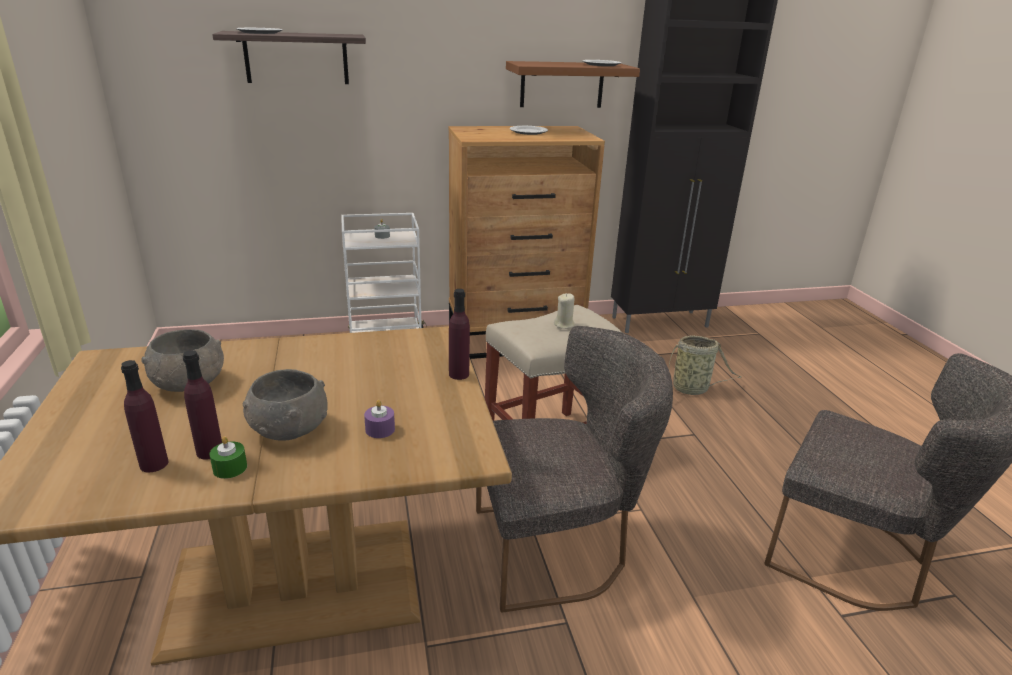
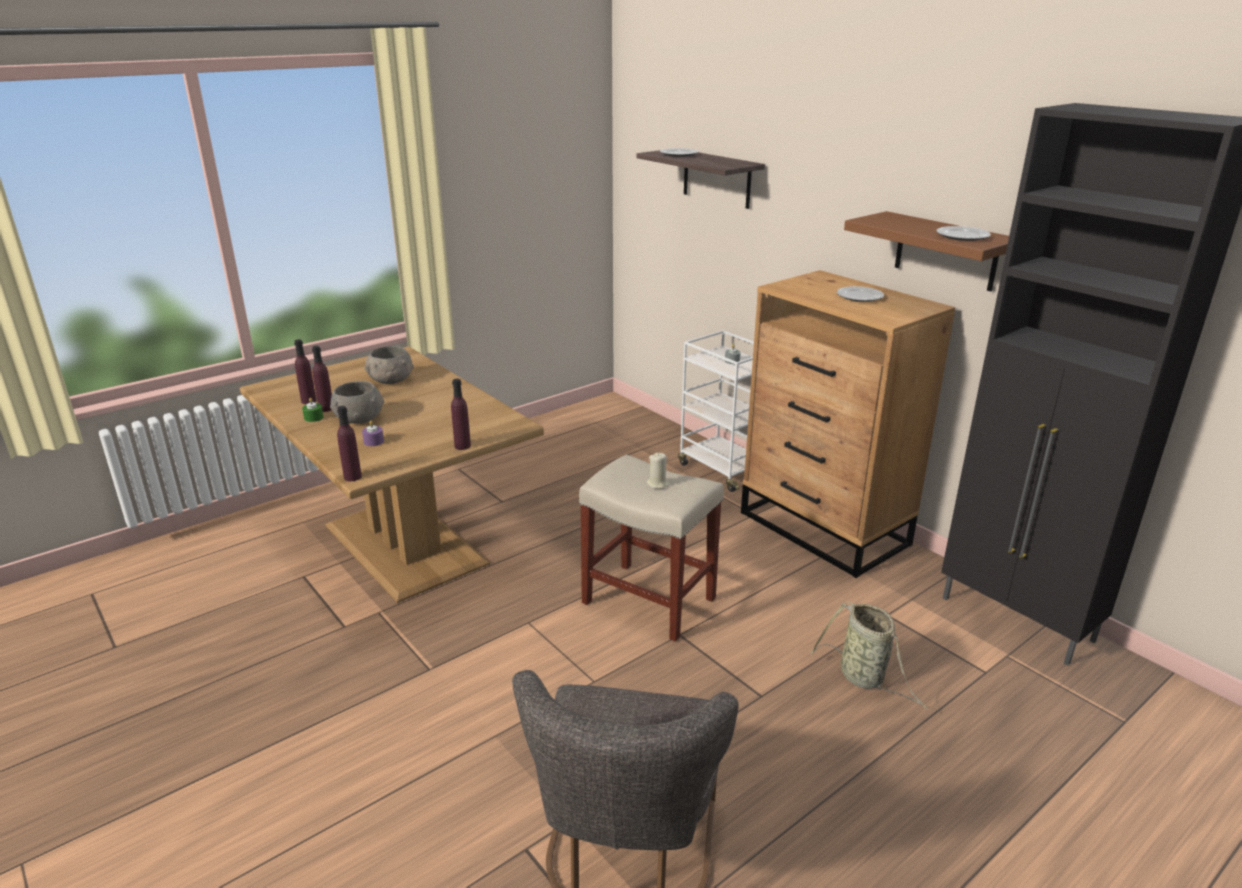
camera: 65 degrees right, 0 degrees up
(473, 462) = (352, 477): none -> purple bottle
(558, 548) = (508, 644): grey chair -> none

